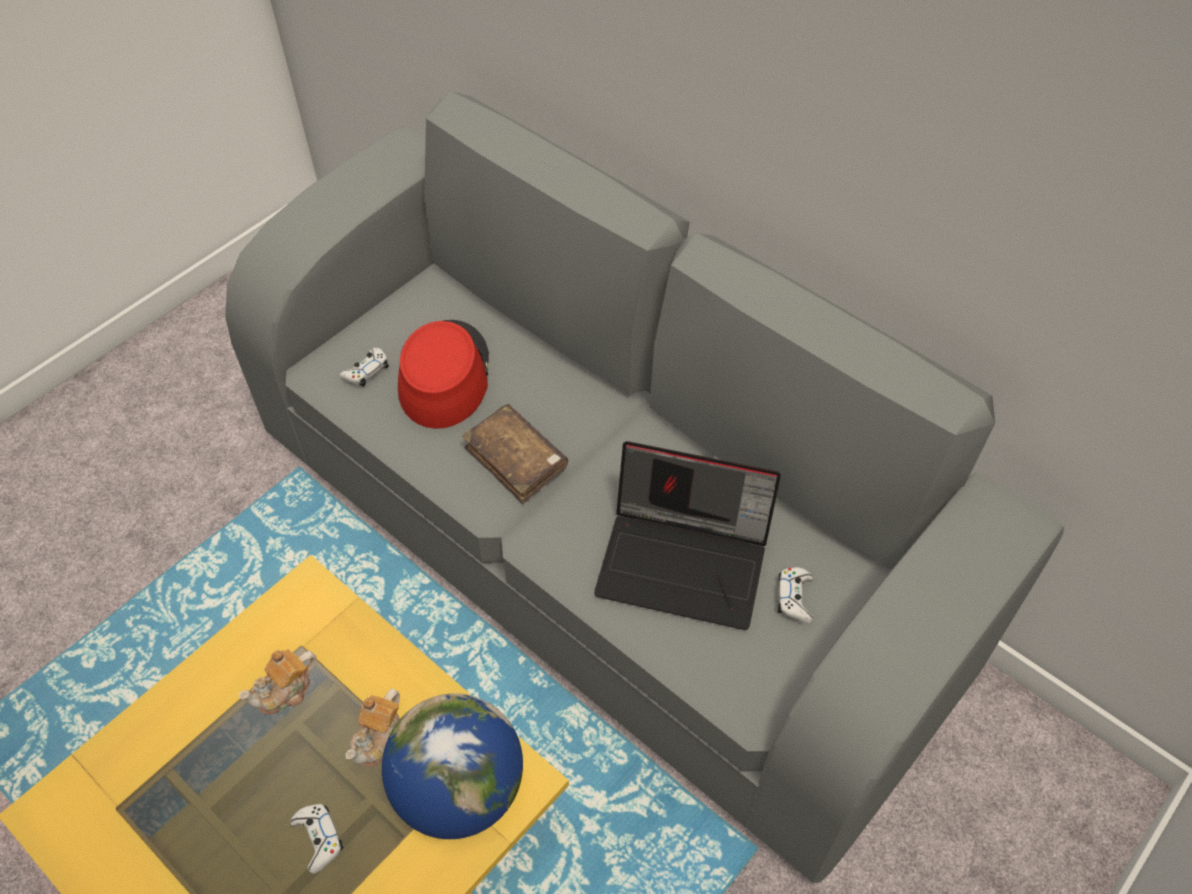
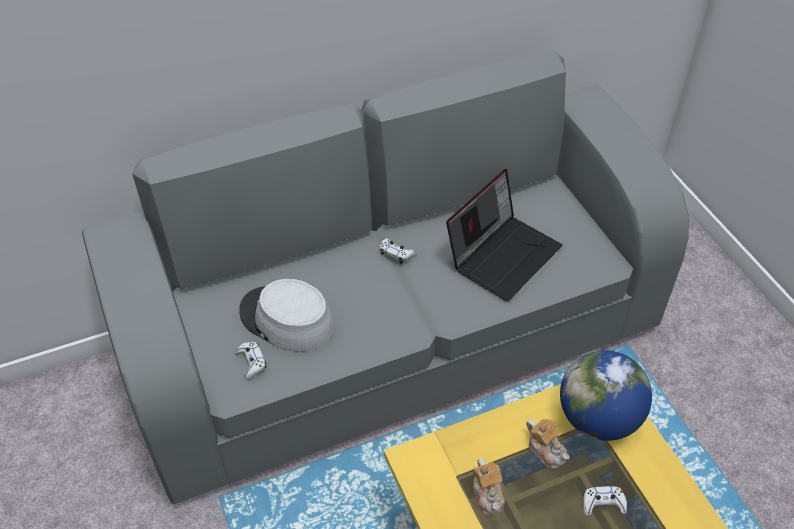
camera: 65 degrees left, 5 degrees down
(443, 375) = (286, 320): red hat -> grey hat
(516, 460) = (383, 305): brown book -> none
(794, 598) = (550, 220): white game controller -> white game controller (396, 253)

